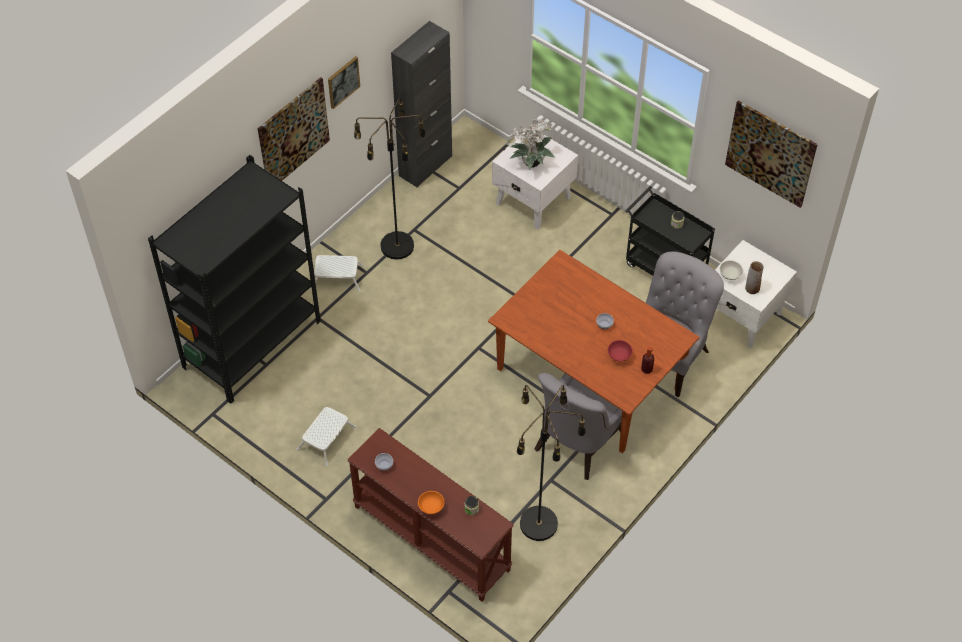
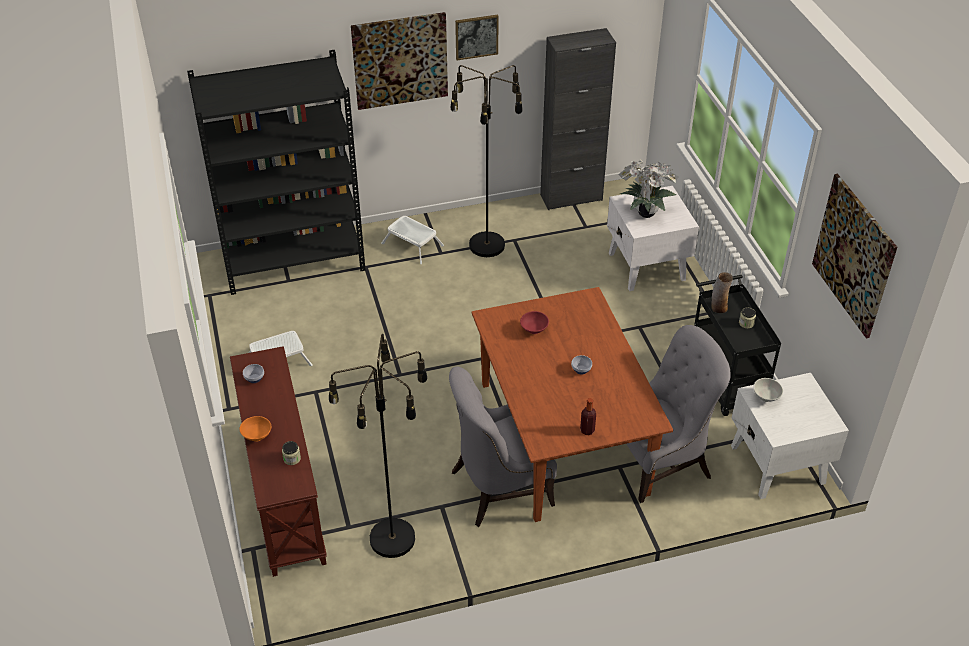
camera: 35 degrees right, 10 degrees down
(619, 357) = (570, 405): red bowl -> red bowl (534, 331)
(752, 289) = (780, 421): vase -> vase (718, 308)

